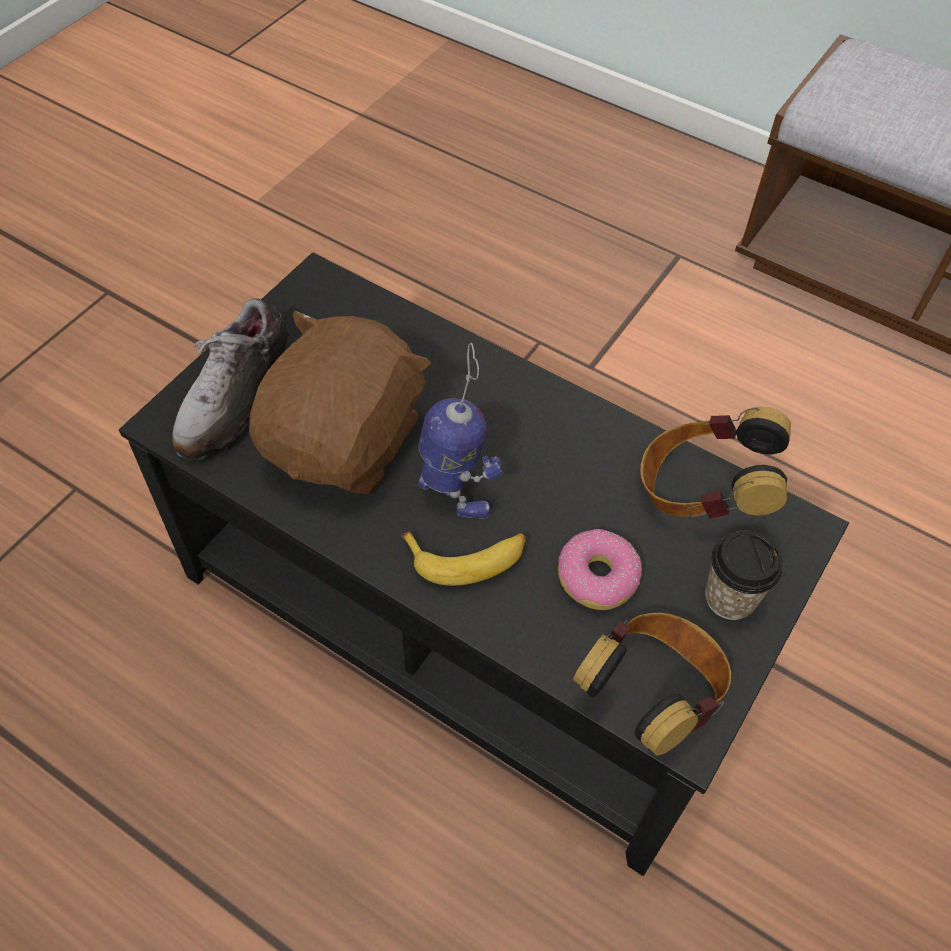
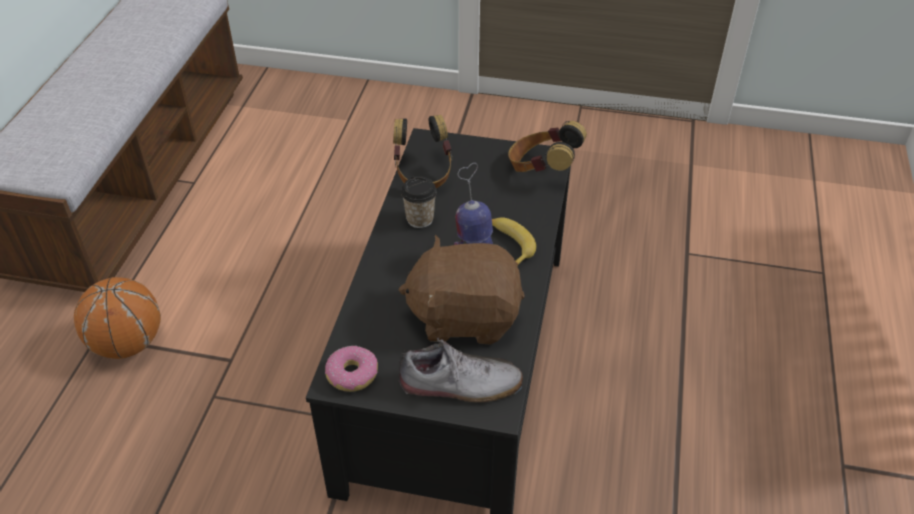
camera: 110 degrees left, 10 degrees down
(597, 577) = (493, 197): donut -> donut (352, 375)
(656, 280) = (128, 344): none -> basketball
(730, 597) = (478, 155): cup -> cup (420, 219)

